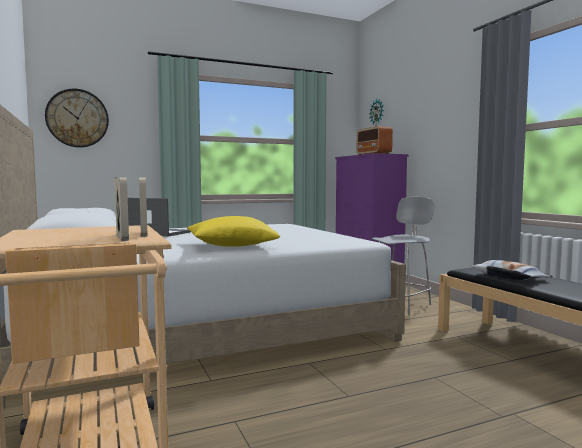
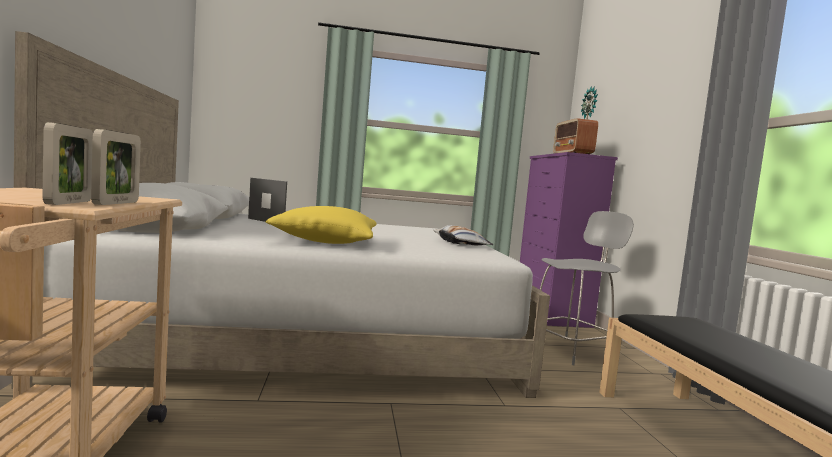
camera: 15 degrees right, 0 degrees up
(77, 118) = (240, 93): wall clock -> none
(509, 277) = (701, 337): pillow -> pillow (460, 243)

